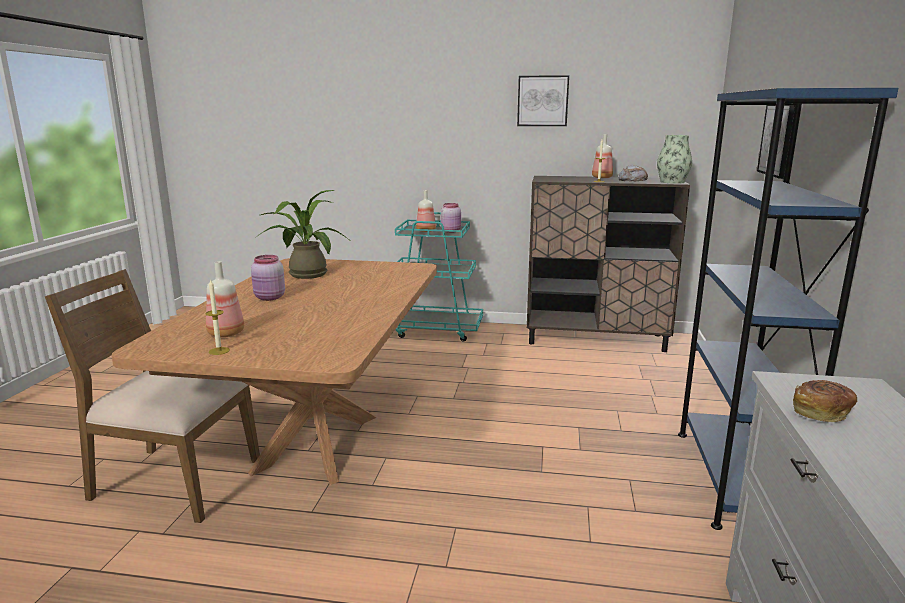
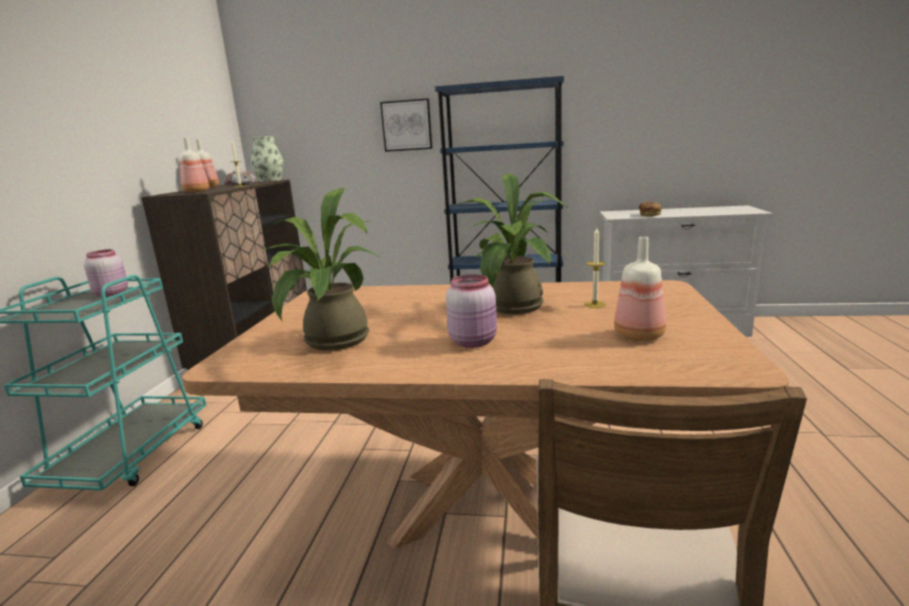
camera: 90 degrees left, 0 degrees up
(219, 351) = (695, 327): candle -> candle (595, 304)
(324, 308) = (512, 309): none -> potted plant
(425, 230) = (80, 306): bottle -> bottle (195, 192)
(542, 101) = (114, 98): picture -> none

